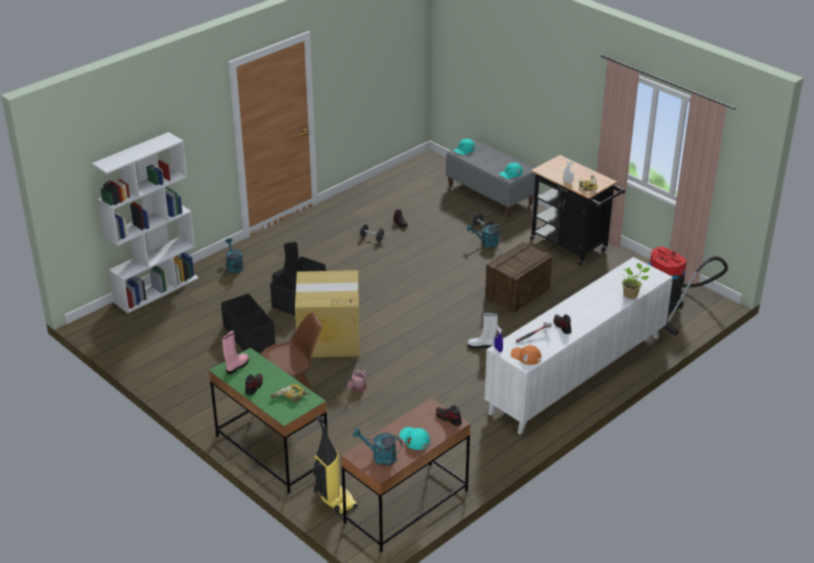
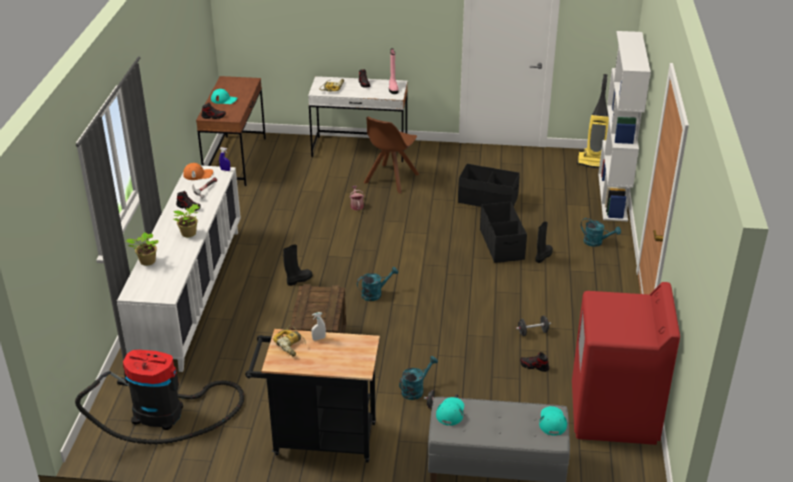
camera: 140 degrees right, 0 degrees up
(271, 451) = (360, 149): green desk -> white desk
(328, 338) = (430, 226): cardboard box -> none
(334, 500) = (285, 145): vacuum cleaner -> vacuum cleaner (594, 162)
(380, 457) = (235, 85): turquoise watering can -> turquoise watering can (375, 294)
(394, 186) = (614, 414): none -> red washing machine
(482, 345) = (298, 280): white boot -> black boot
(581, 302) = (189, 234): none -> potted plant

